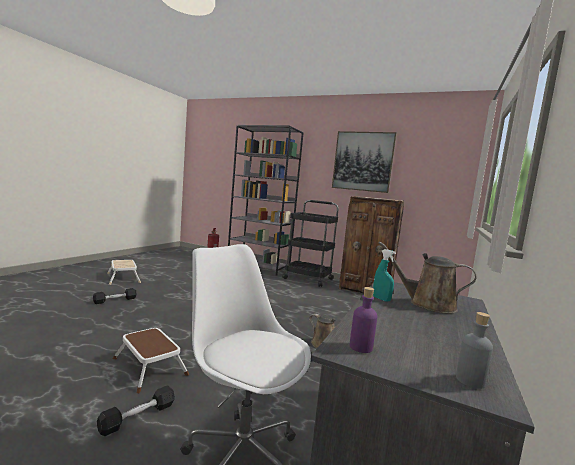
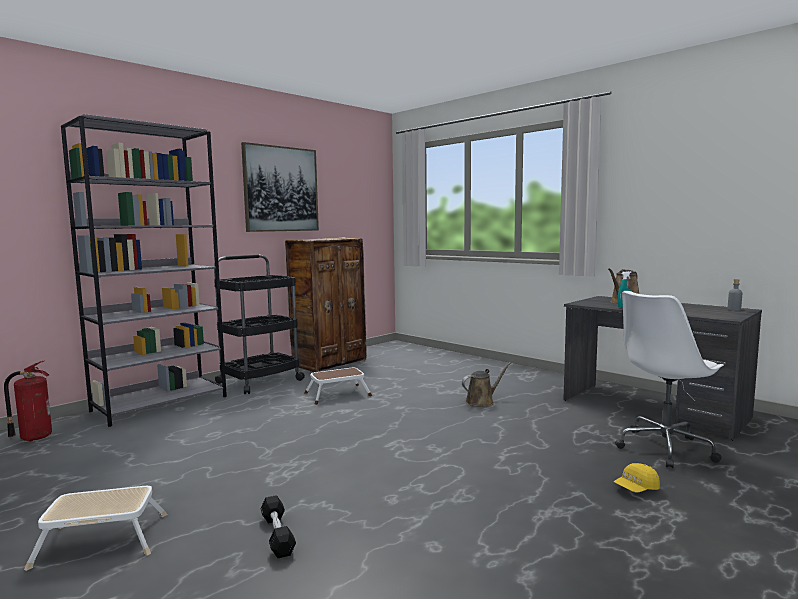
camera: 70 degrees left, 0 degrees up
(138, 417) = (636, 488): black dumbbell -> yellow cap
(150, 366) = (539, 487): brown step ladder -> brown step ladder (337, 394)
(360, 347) = (719, 316): purple bottle -> none

